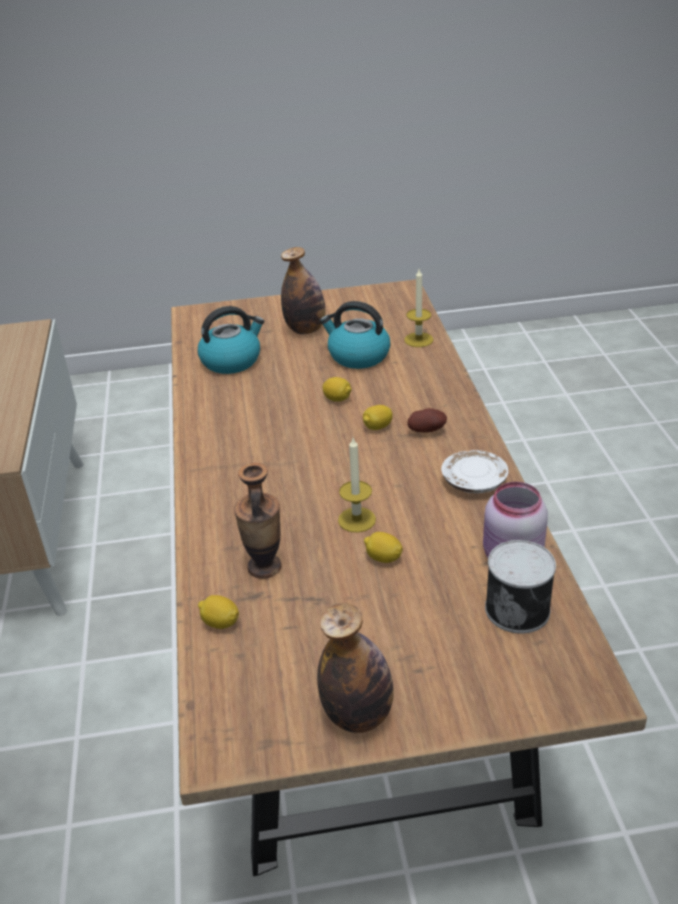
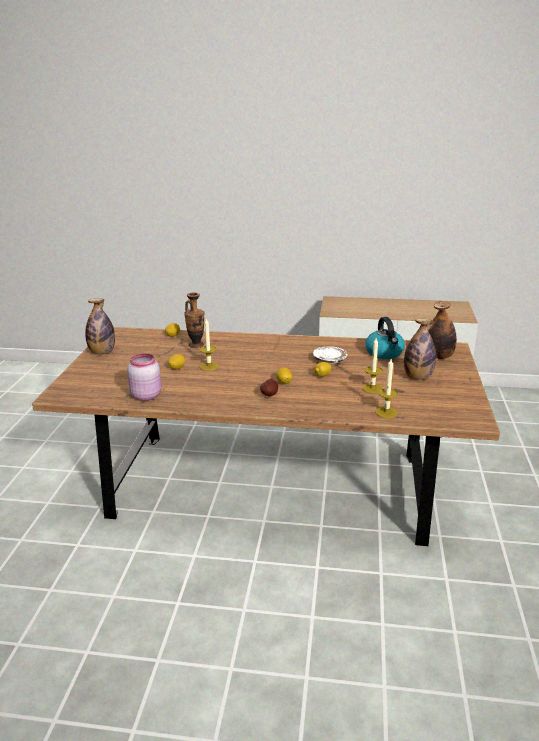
camera: 105 degrees right, 10 degrees down
(229, 321) = (439, 356): none -> bottle
(357, 356) = (372, 388): kettle -> candle
(473, 481) = (212, 399): white plate -> white plate (329, 360)
(518, 608) = (115, 390): can -> none

